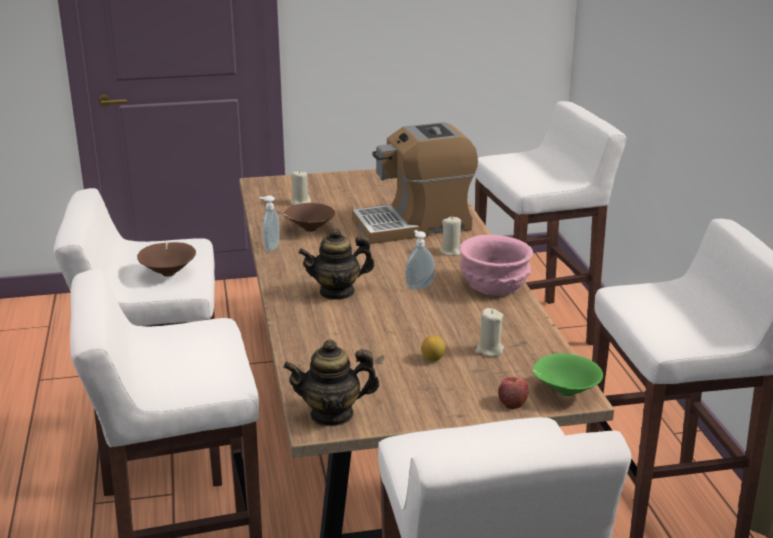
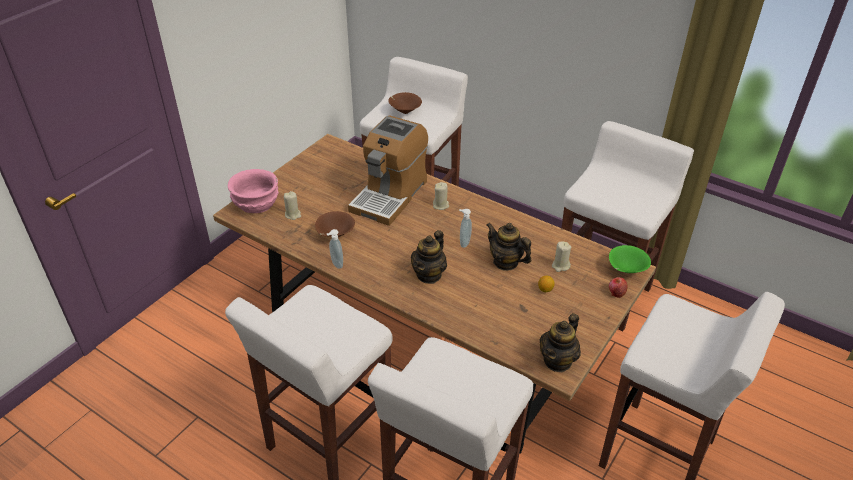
camera: 45 degrees left, 15 degrees up
(168, 273) = (339, 328): brown bowl -> brown bowl (404, 111)
(433, 319) = (506, 262): none -> teapot
(493, 285) = (497, 218): pink bowl -> pink bowl (255, 204)

